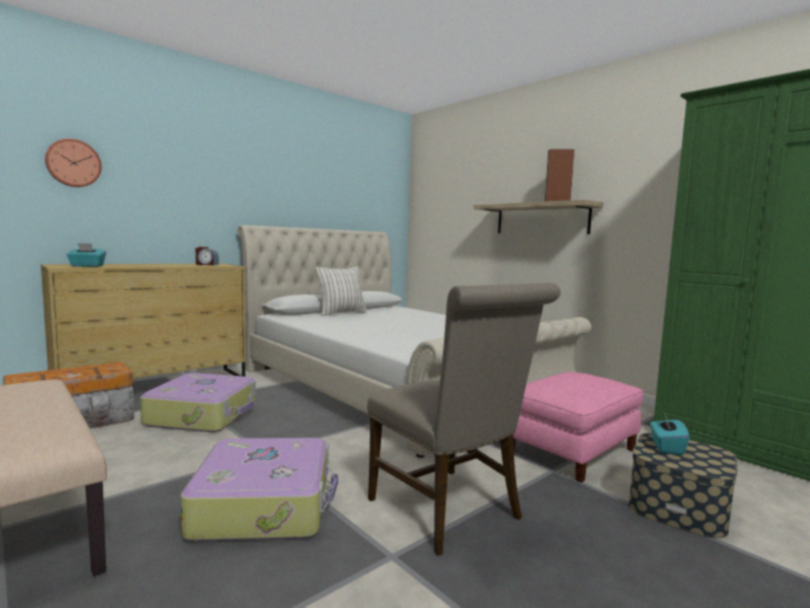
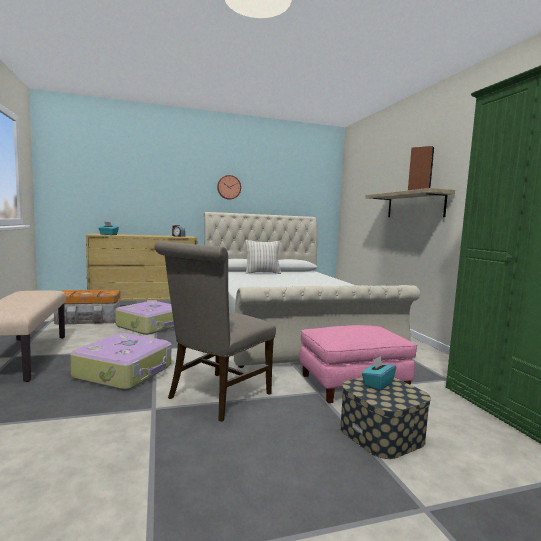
camera: 25 degrees right, 0 degrees up
(73, 163) = (111, 177): wall clock -> wall clock (229, 187)
(451, 512) = (215, 397): beige chair -> beige chair turned 45 degrees clockwise

